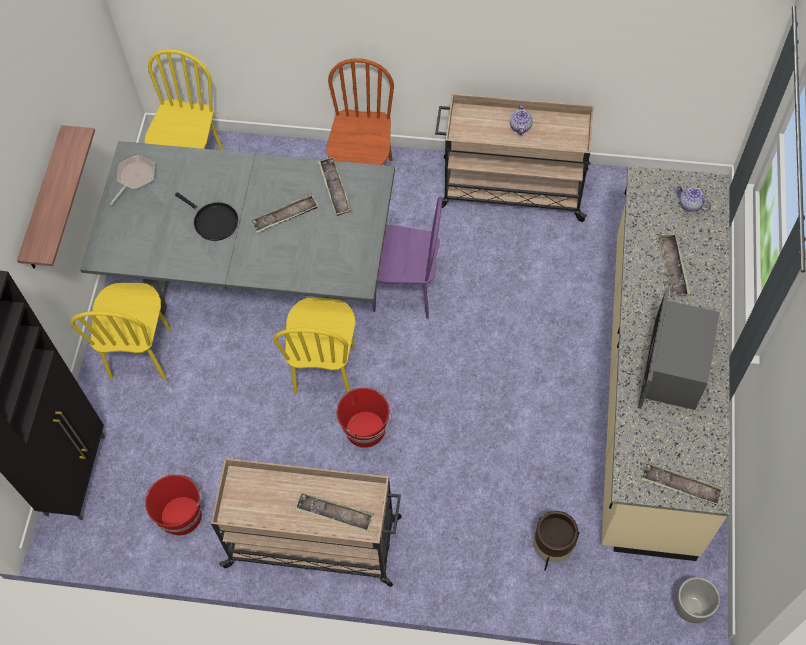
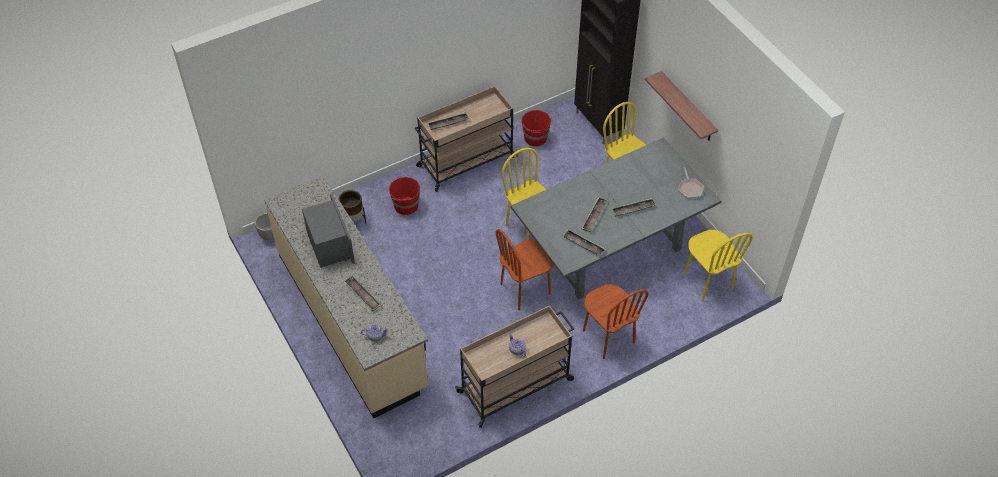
camera: 140 degrees right, 10 degrees down
(213, 221) = (626, 192): black frying pan -> none
(366, 429) = (484, 216): red bucket -> red bucket (405, 205)
(404, 292) = (525, 289): purple chair -> brown chair
(681, 486) = (294, 197): tray -> tray (633, 209)

